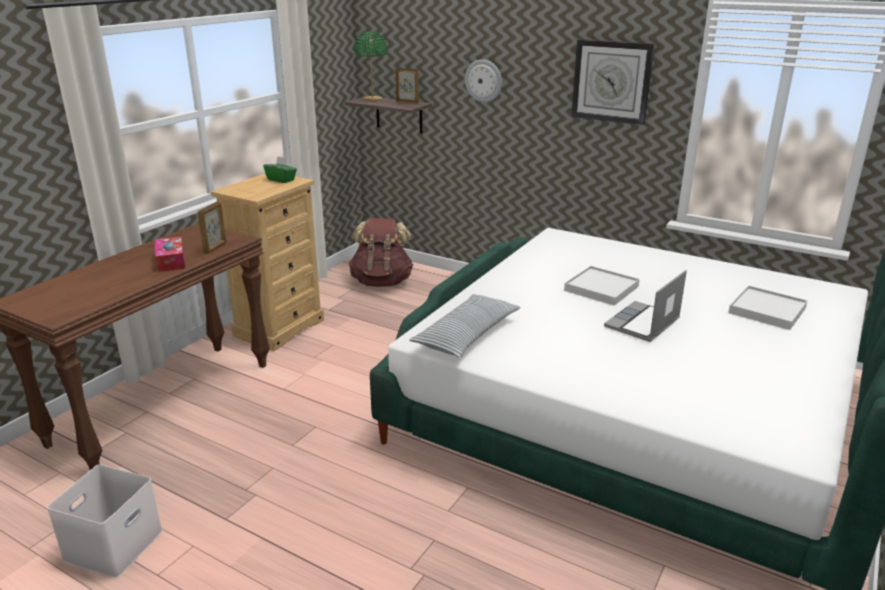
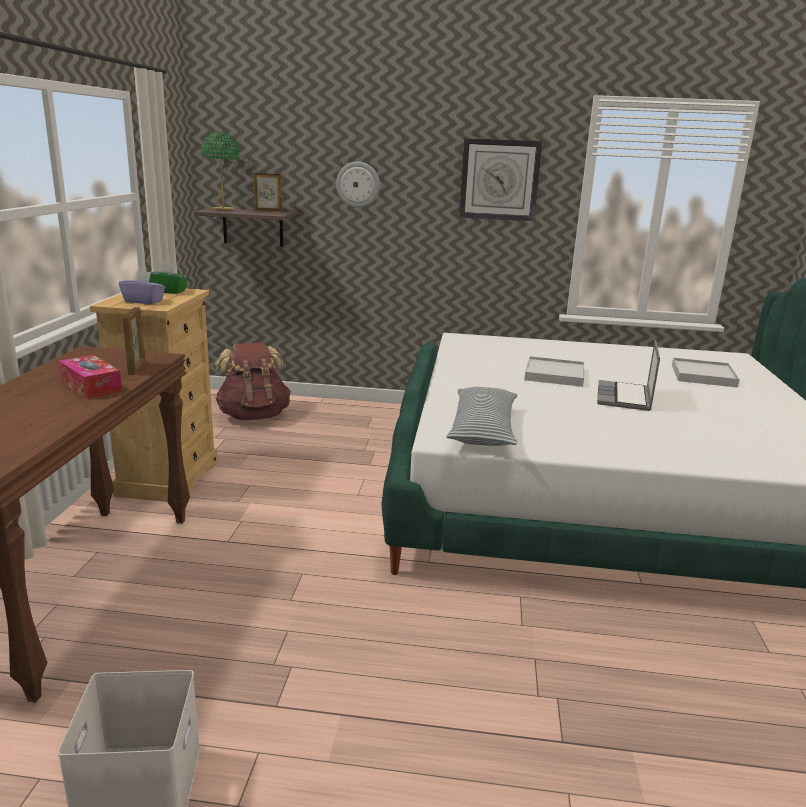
camera: 25 degrees left, 5 degrees down
(252, 190) = (144, 301): none -> purple tissue box

